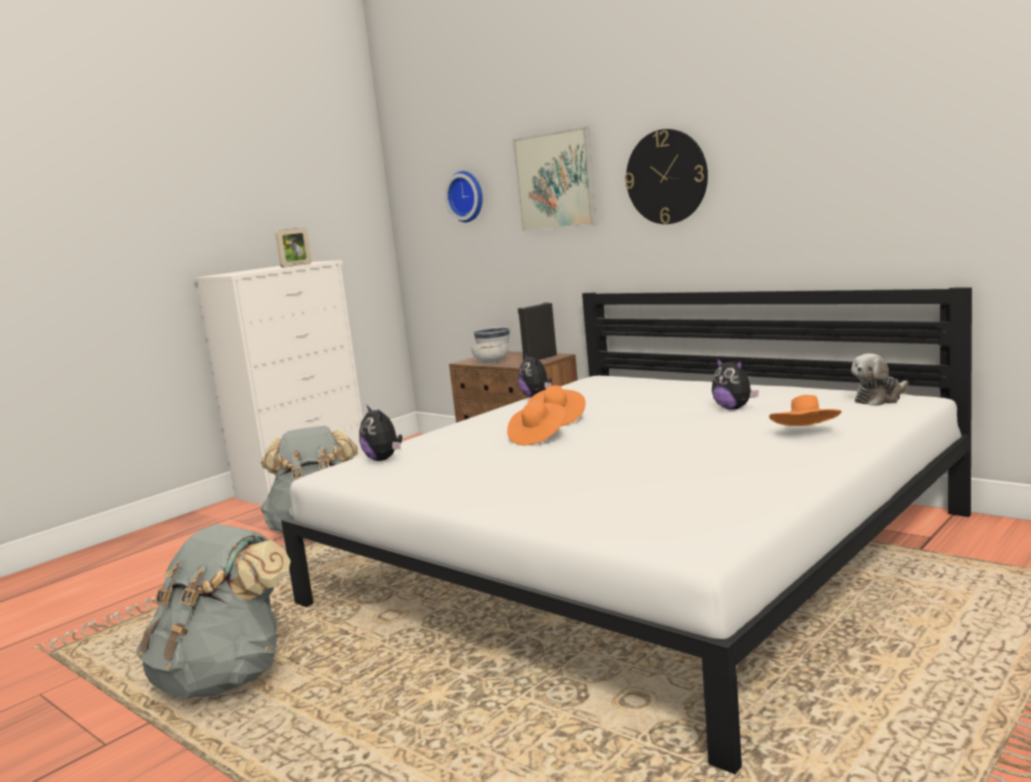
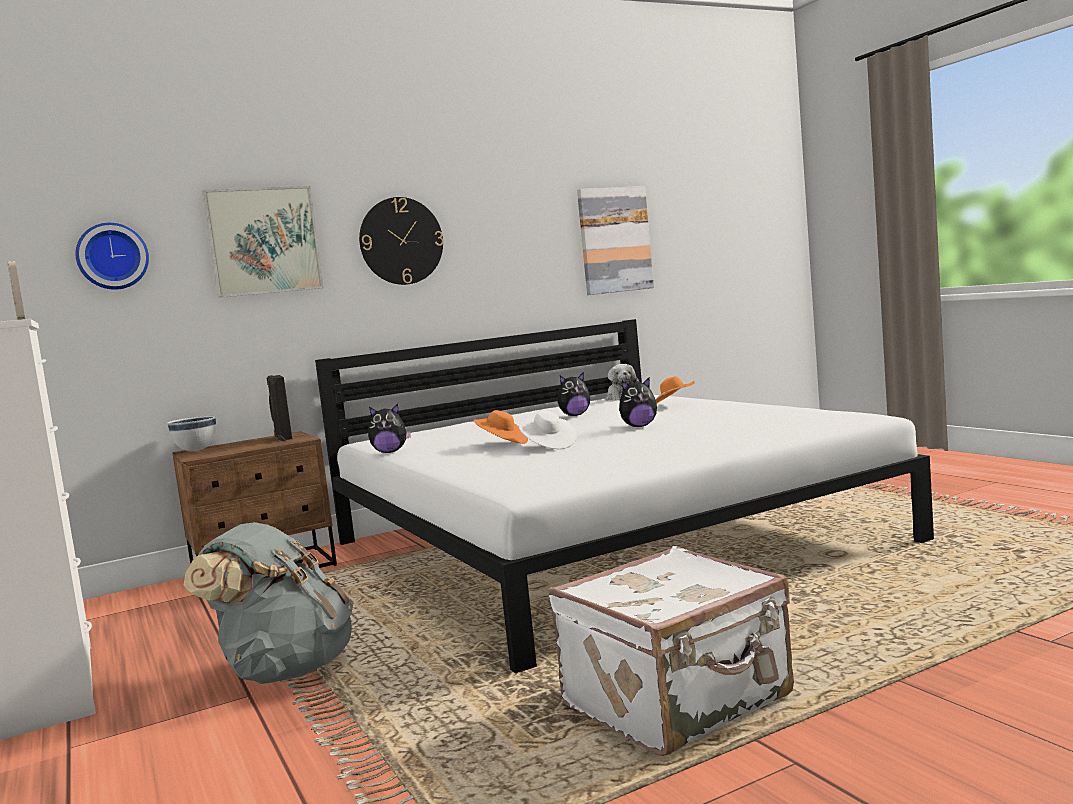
camera: 70 degrees left, 5 degrees down
(225, 678) = (679, 702): grey backpack -> white suitcase
(383, 459) = (517, 479): plush toy -> plush toy (639, 426)
(491, 362) = (238, 449): bowl -> none
(538, 437) = (548, 446): orange hat -> white hat
(958, 165) = (614, 240): none -> picture

